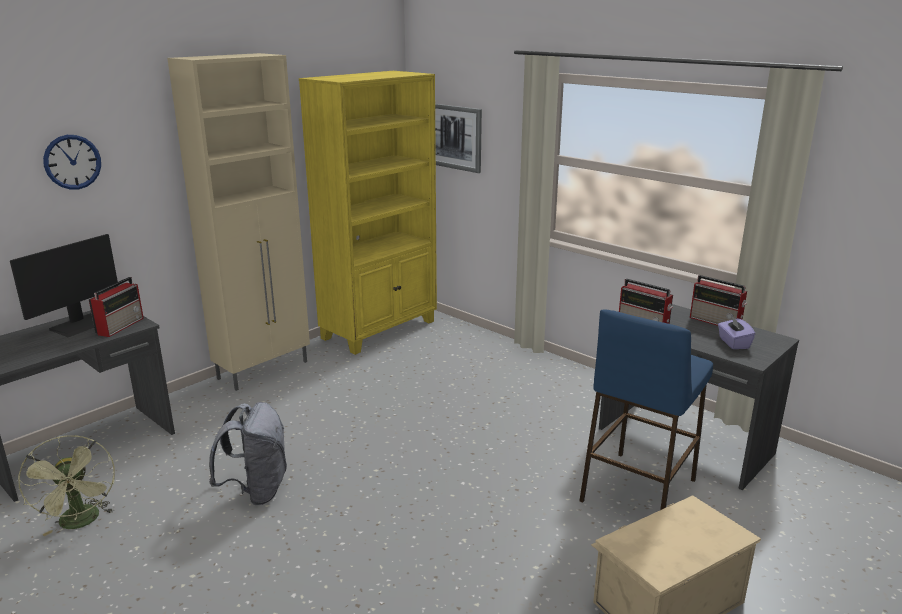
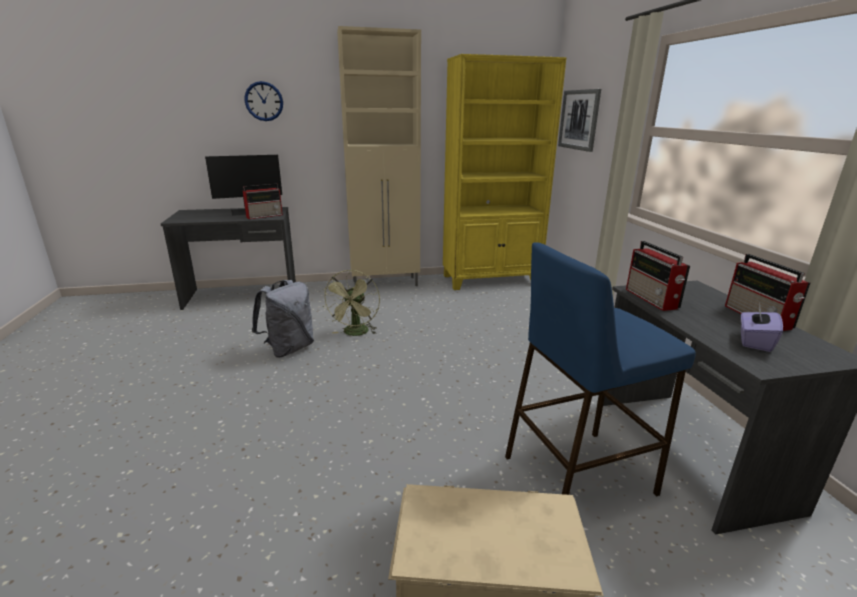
camera: 35 degrees right, 0 degrees up
(81, 522) = (189, 331): green fan -> green fan (355, 333)

